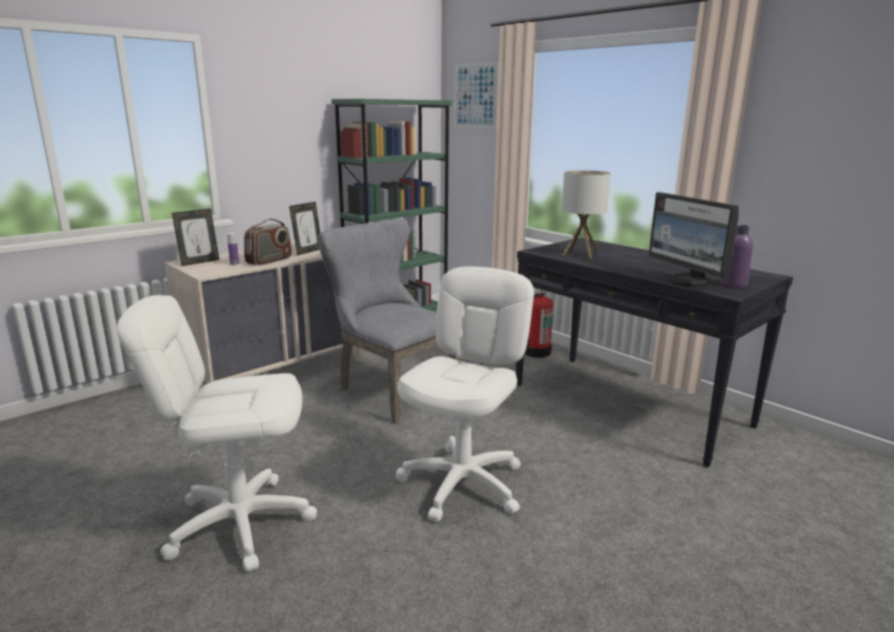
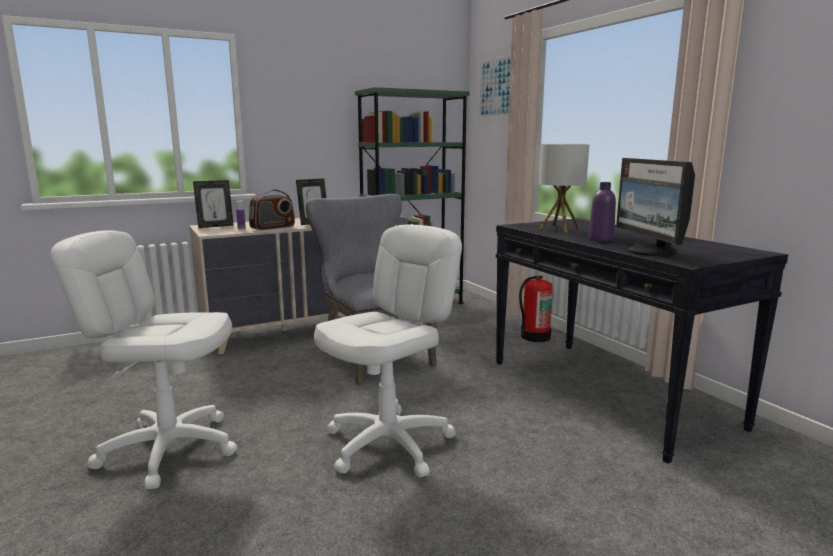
camera: 15 degrees right, 5 degrees down
(733, 284) = (702, 256): purple bottle -> purple bottle (600, 239)

